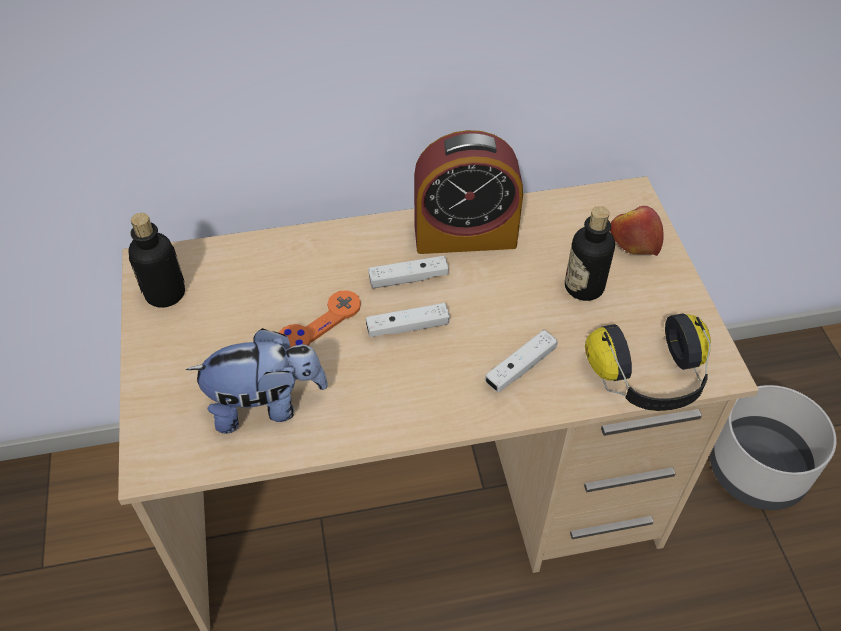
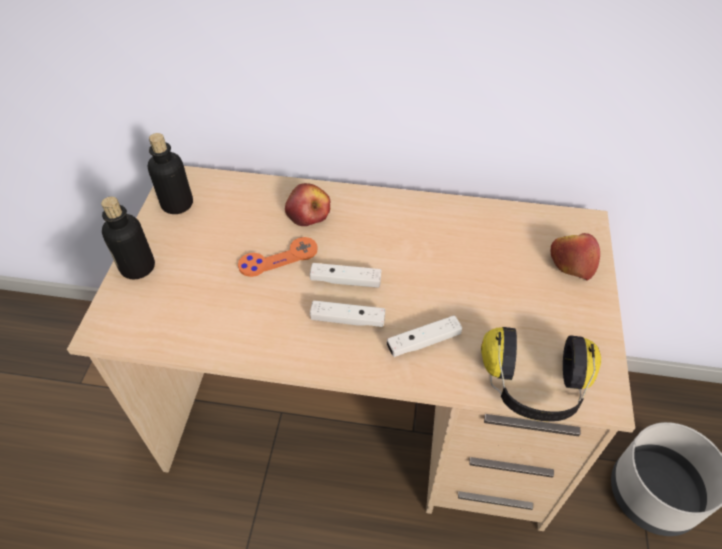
camera: 20 degrees right, 0 degrees up
(266, 405) = (207, 310): plush toy -> none
(329, 262) = (308, 213): none -> apple
(408, 278) = (364, 242): white game controller -> white game controller (347, 319)
(465, 235) = (426, 220): alarm clock -> none
(584, 287) = (509, 289): bottle -> bottle (137, 267)

